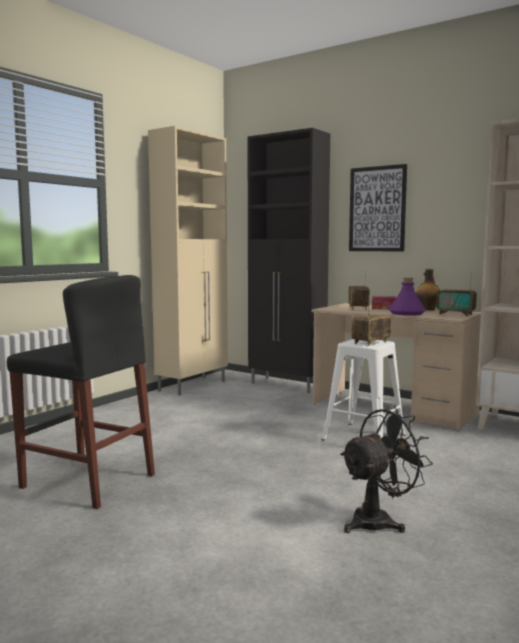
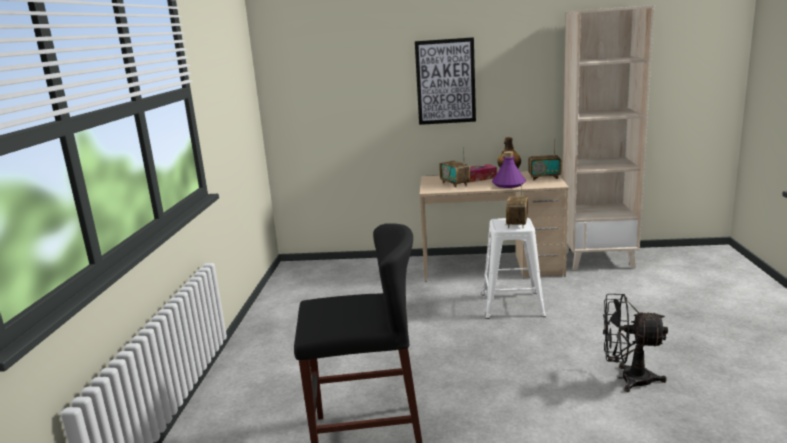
camera: 30 degrees left, 10 degrees up
(193, 386) = (282, 292): beige cabinet -> none
(287, 385) = (370, 266): black cabinet -> none
(379, 520) = (627, 379): black fan -> black fan turned 105 degrees counterclockwise

